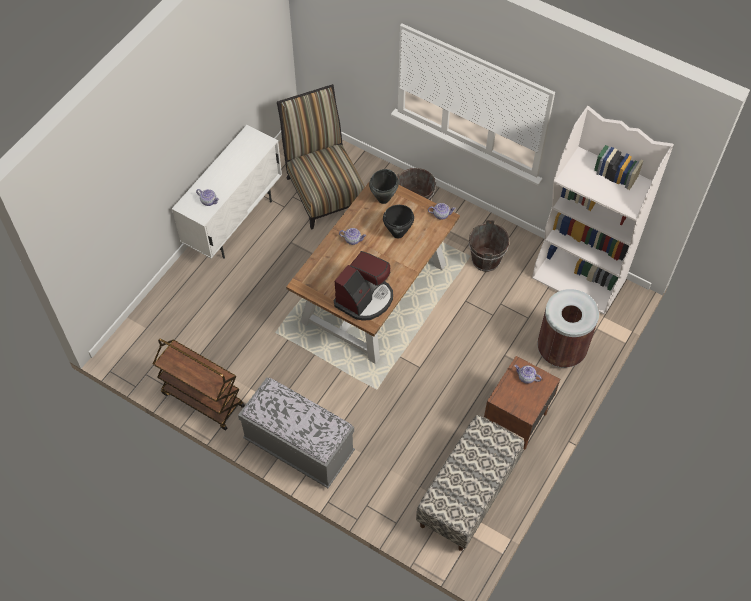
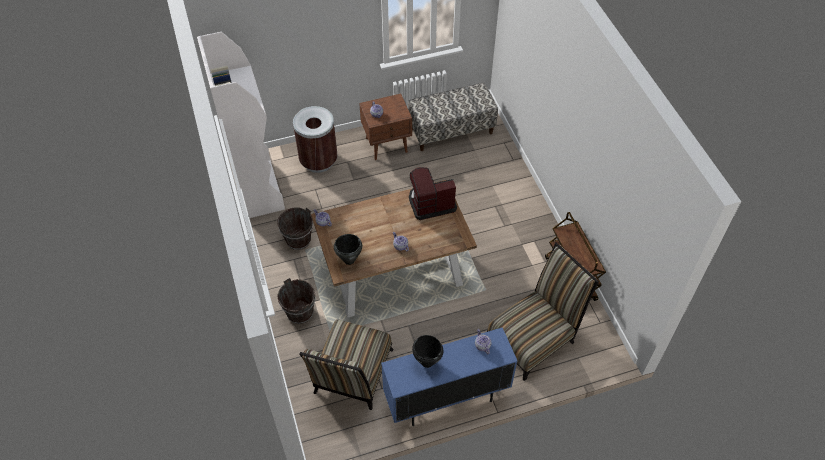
camera: 140 degrees left, 5 degrees down
(198, 319) = (534, 337): none -> chair
(234, 222) = (446, 399): white cabinet -> blue cabinet
(299, 447) = (528, 212): grey bench -> none
(398, 233) = (365, 229): black cooking pot -> black cooking pot (427, 362)

